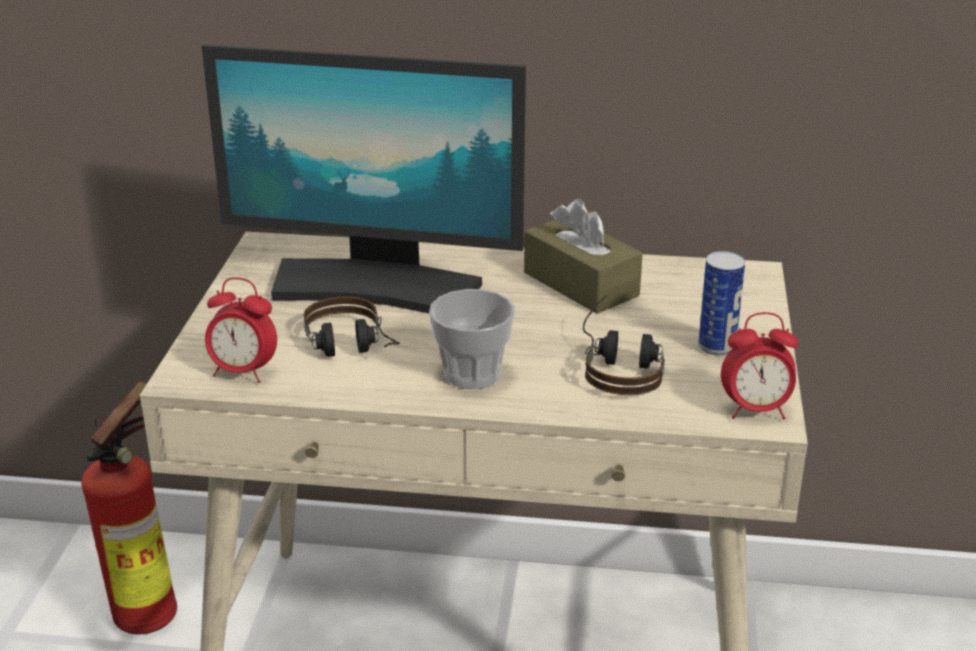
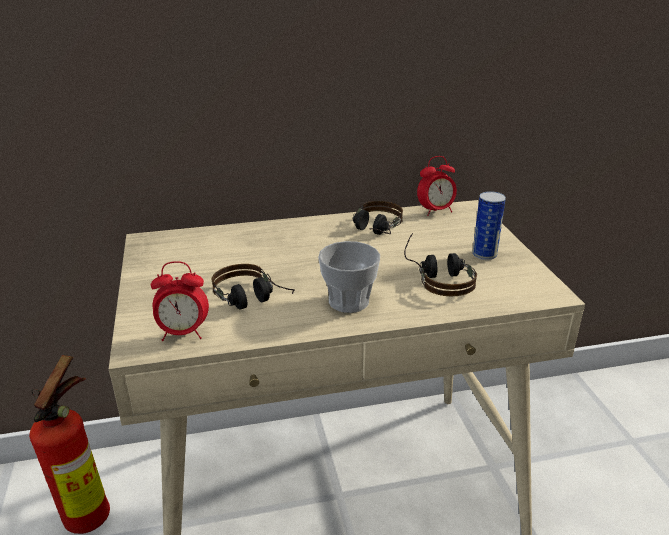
camera: 20 degrees left, 0 degrees up
(375, 286) = (242, 255): monitor -> none
(581, 284) = (374, 231): brown tissue box -> headphones
(755, 410) = (540, 289): alarm clock -> alarm clock (435, 211)

